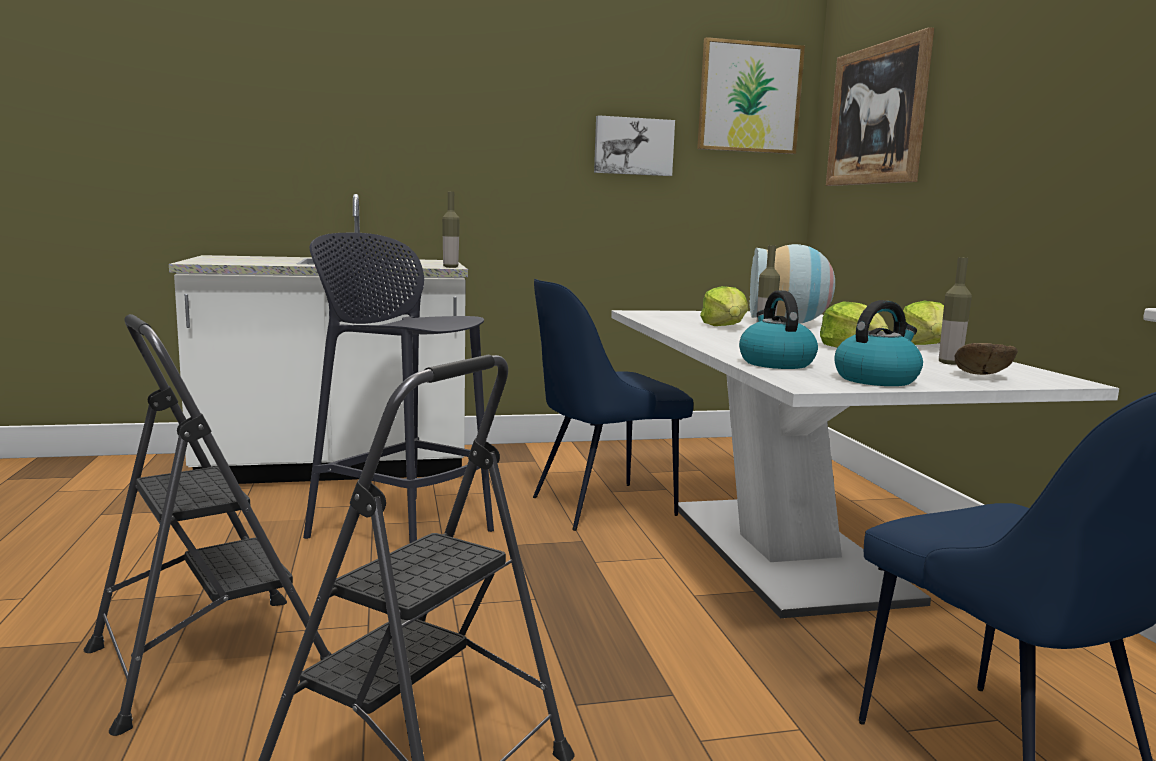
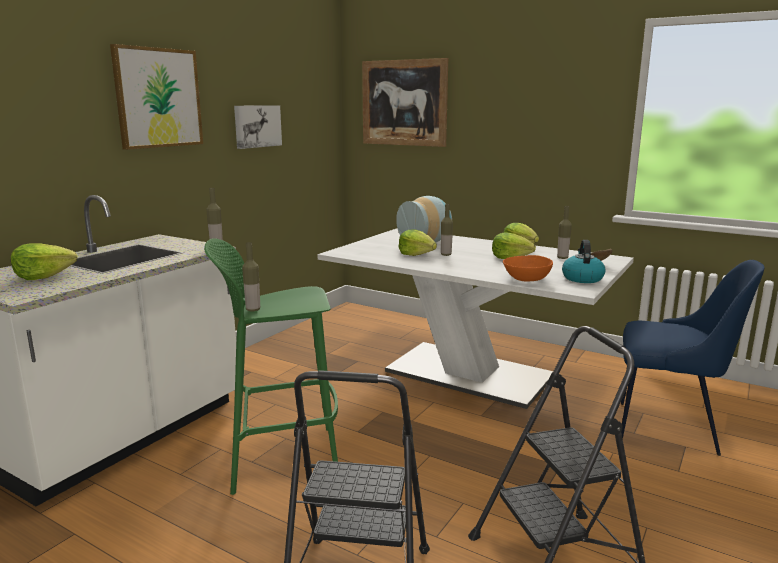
camera: 45 degrees left, 5 degrees up
(258, 260) = (43, 276): none -> lettuce
(383, 323) = (253, 309): none -> bottle
(403, 530) = (280, 455): grey stool -> green stool
(602, 506) = (350, 386): blue chair -> none
(749, 97) = (312, 86): picture -> picture (158, 98)
(775, 363) = (526, 279): kettle -> orange bowl

